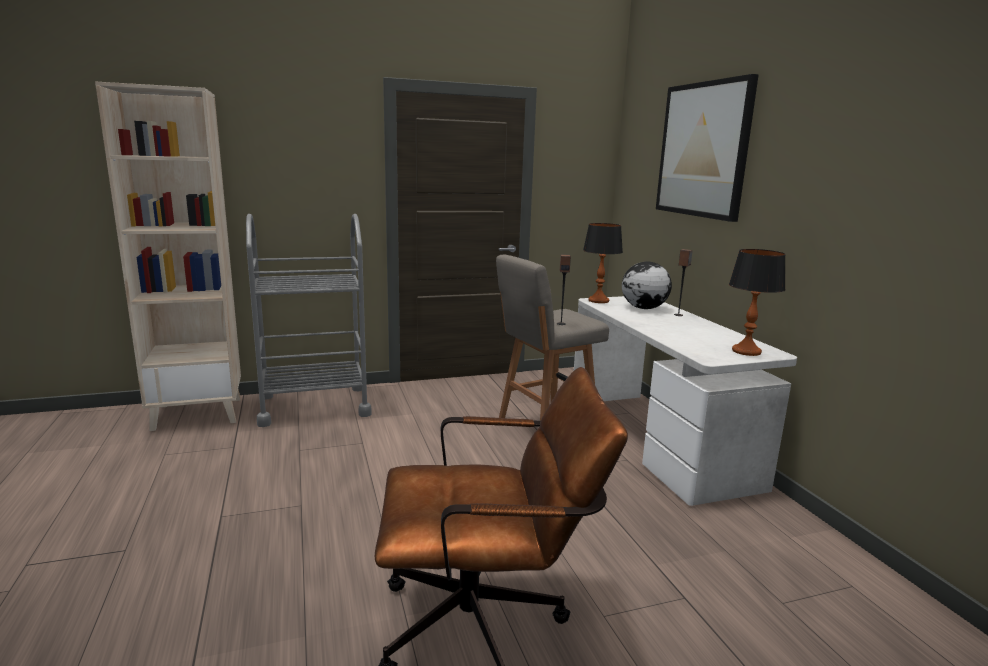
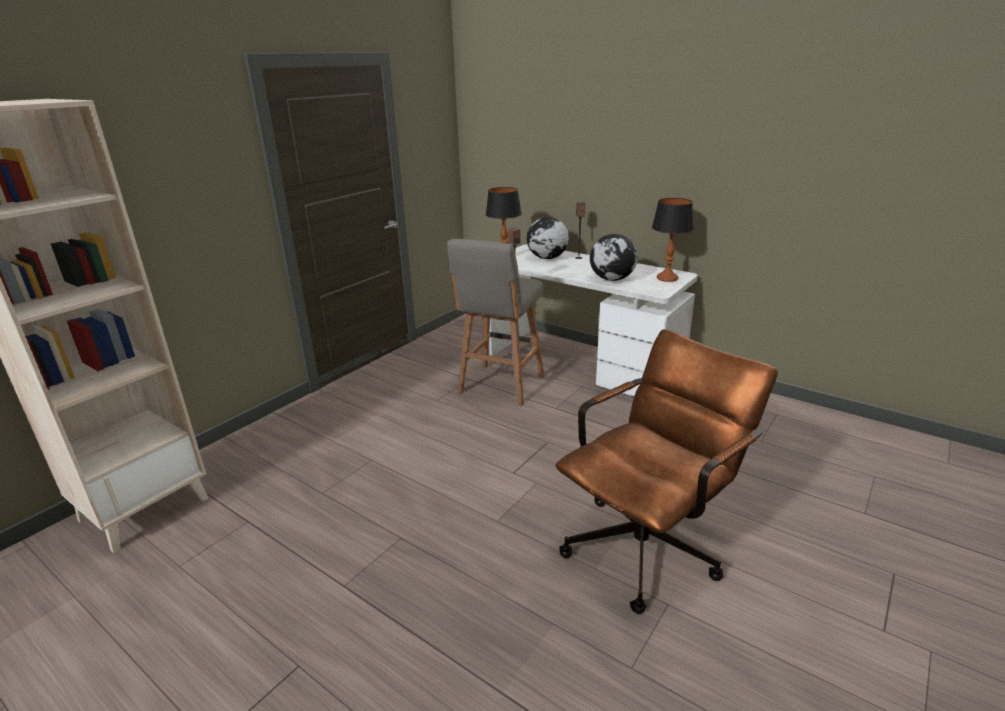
camera: 35 degrees left, 10 degrees up
(314, 406) = (269, 445): grey cart -> none
(676, 337) = (612, 279): none -> globe
(703, 150) = (573, 112): picture -> none

